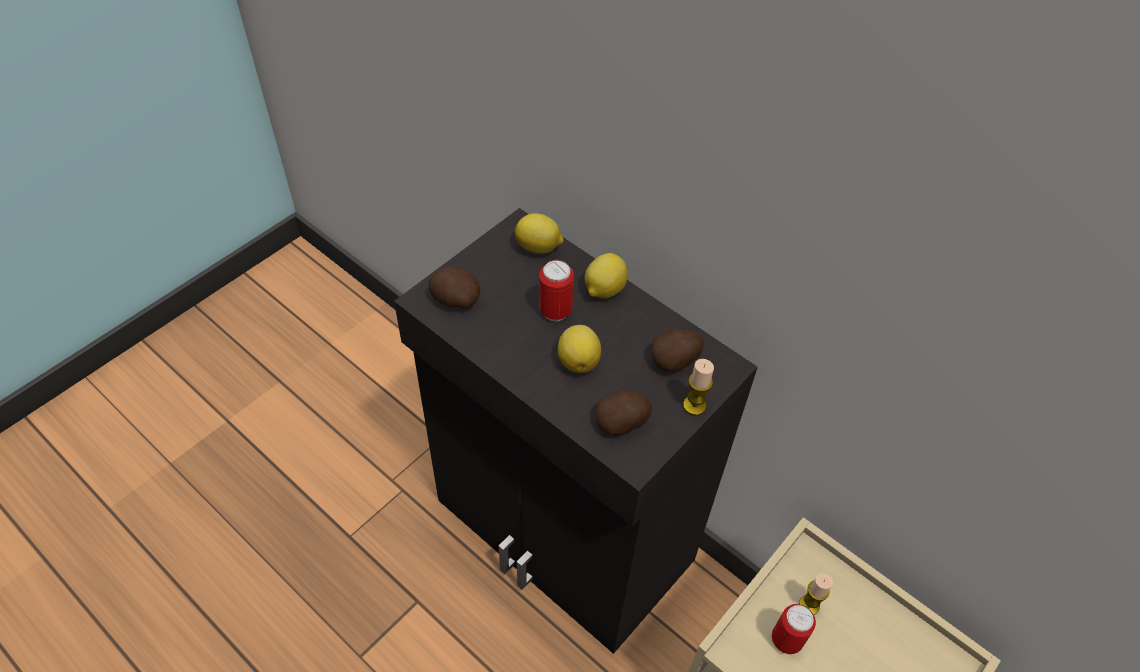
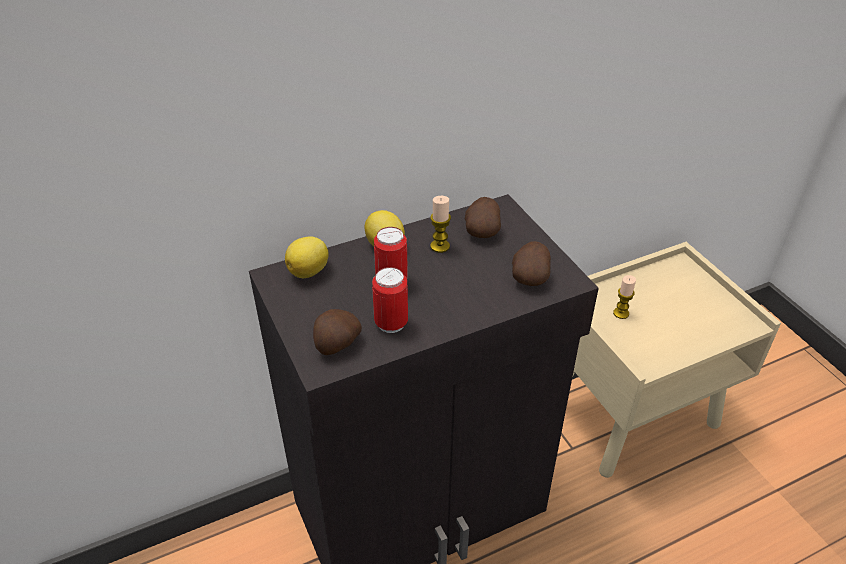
camera: 65 degrees left, 10 degrees down
(578, 360) = (454, 283): lemon -> none
(694, 405) = (530, 234): candle -> candle (440, 246)
(786, 640) = (644, 335): can -> can (391, 323)

